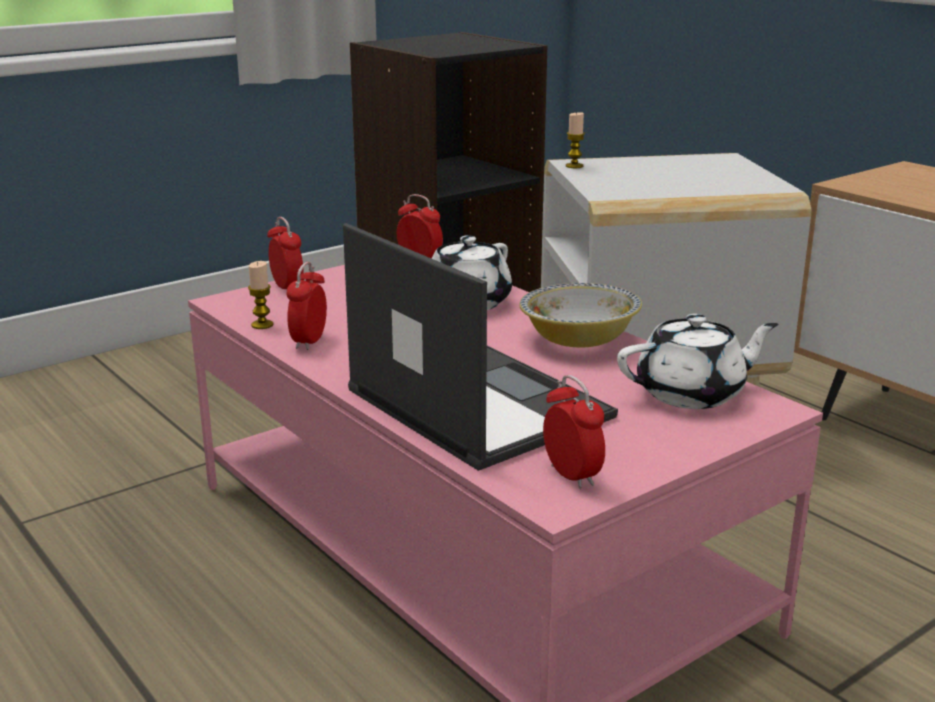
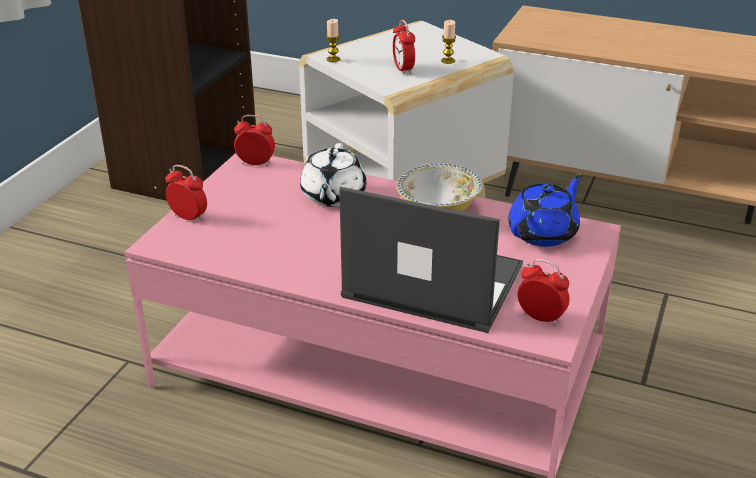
camera: 30 degrees left, 10 degrees up
(262, 325) = (213, 259): candle -> candle (448, 61)
(309, 342) = (266, 264): alarm clock -> alarm clock (403, 69)
(692, 393) = (544, 233): white teapot -> blue teapot

